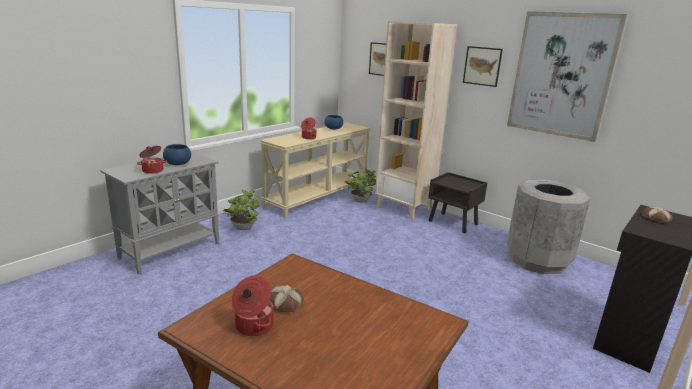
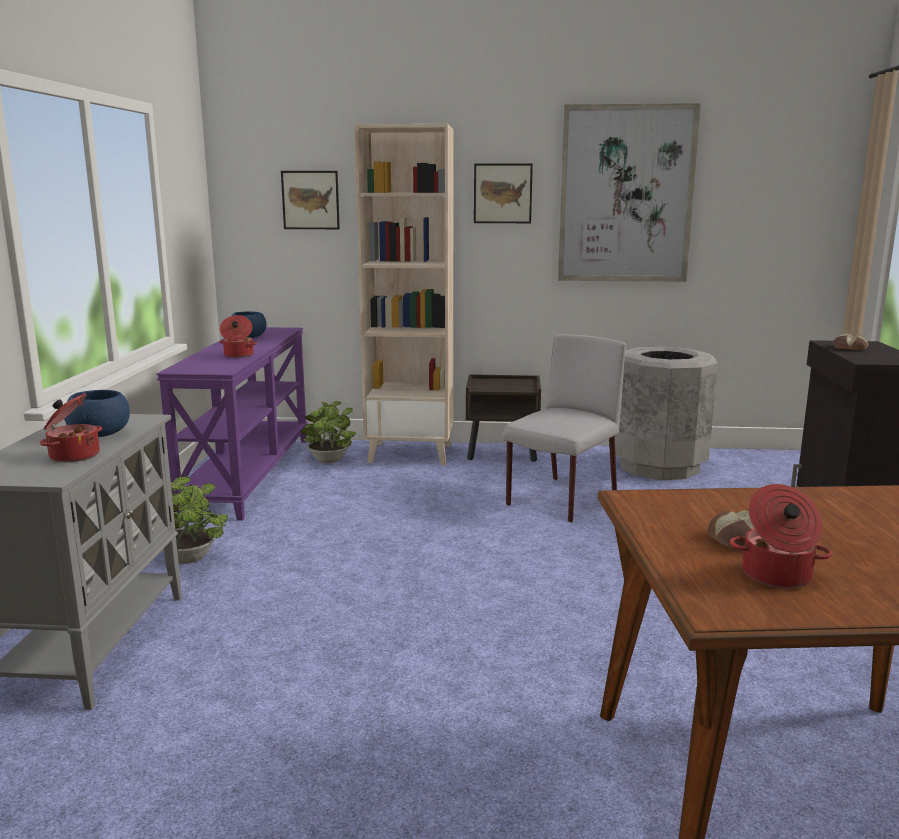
camera: 35 degrees left, 5 degrees down
(317, 197) = (247, 474): beige console table -> purple console table
(444, 259) = (561, 500): none -> grey chair

